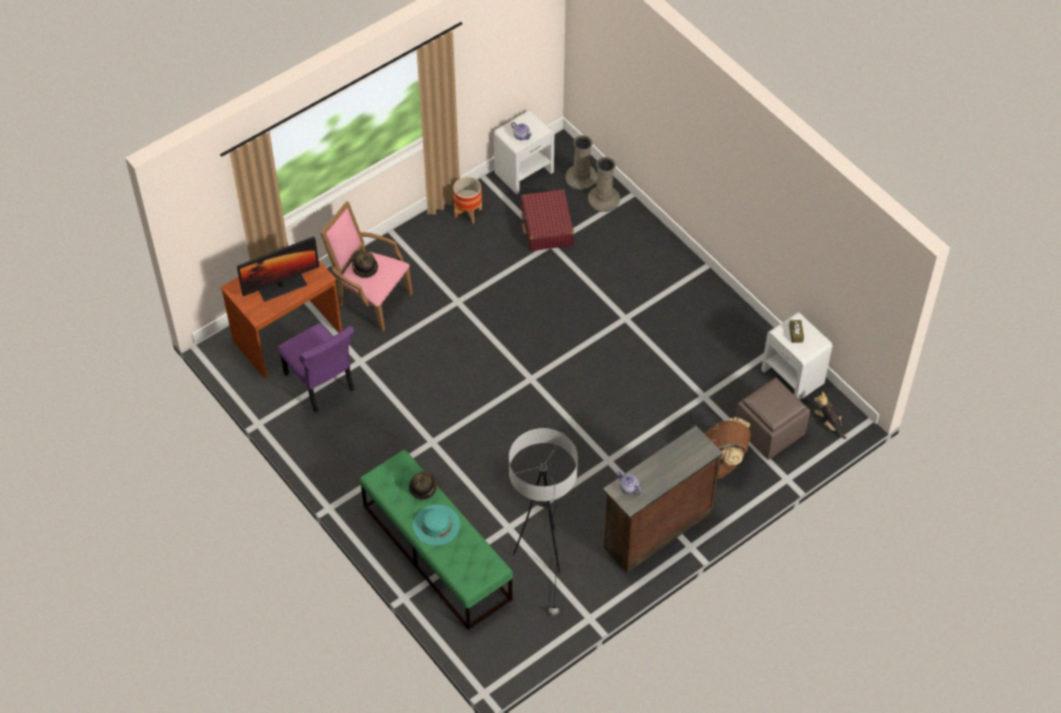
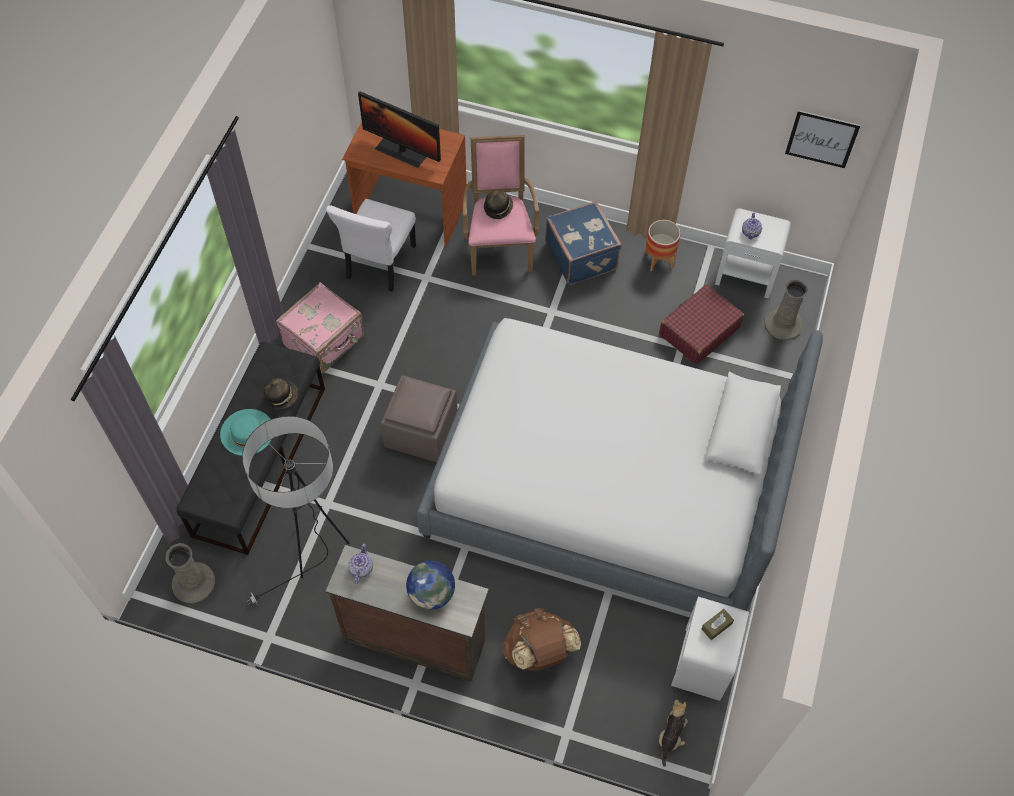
camera: 55 degrees right, 5 degrees up
(321, 384) = (379, 264): purple chair -> white chair
(363, 457) = (325, 341): none -> pink suitcase
(424, 255) = (582, 255): none -> blue suitcase
(436, 552) = (260, 460): green bench -> black bench
(530, 36) = (822, 139): none -> picture
(603, 199) = (774, 358): beige vase -> beige vase (193, 583)
(625, 352) = (606, 485): none -> bed
(676, 458) = (431, 593): none -> globe
(770, 431) = (615, 680): brown ottoman -> brown ottoman (421, 432)

